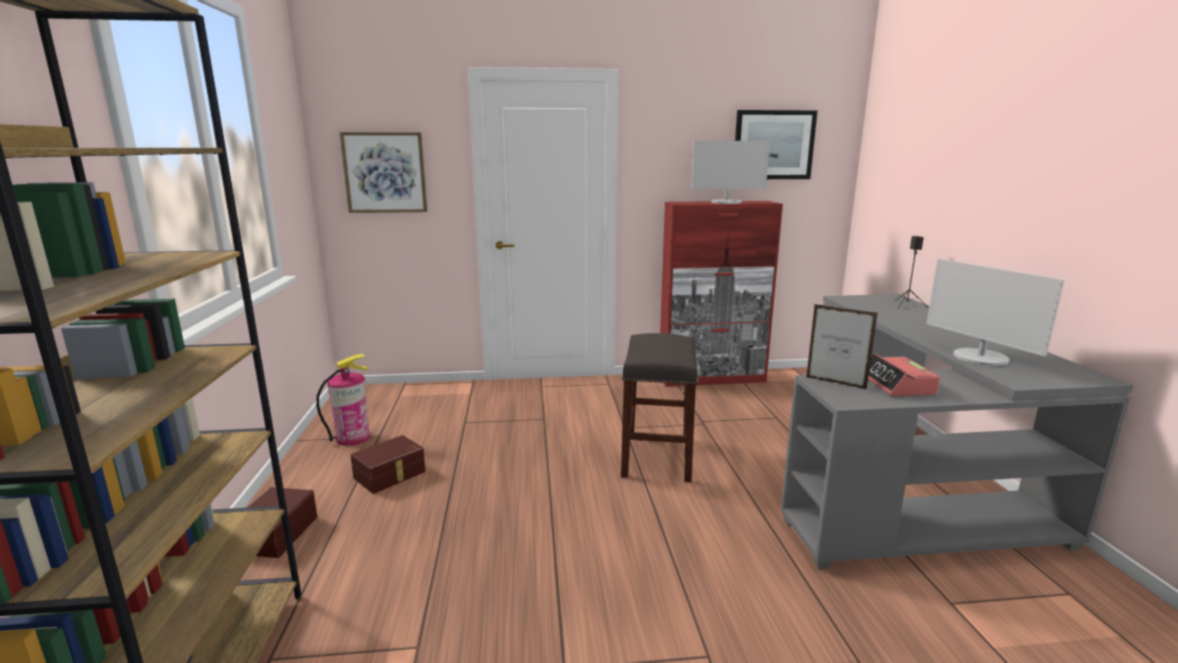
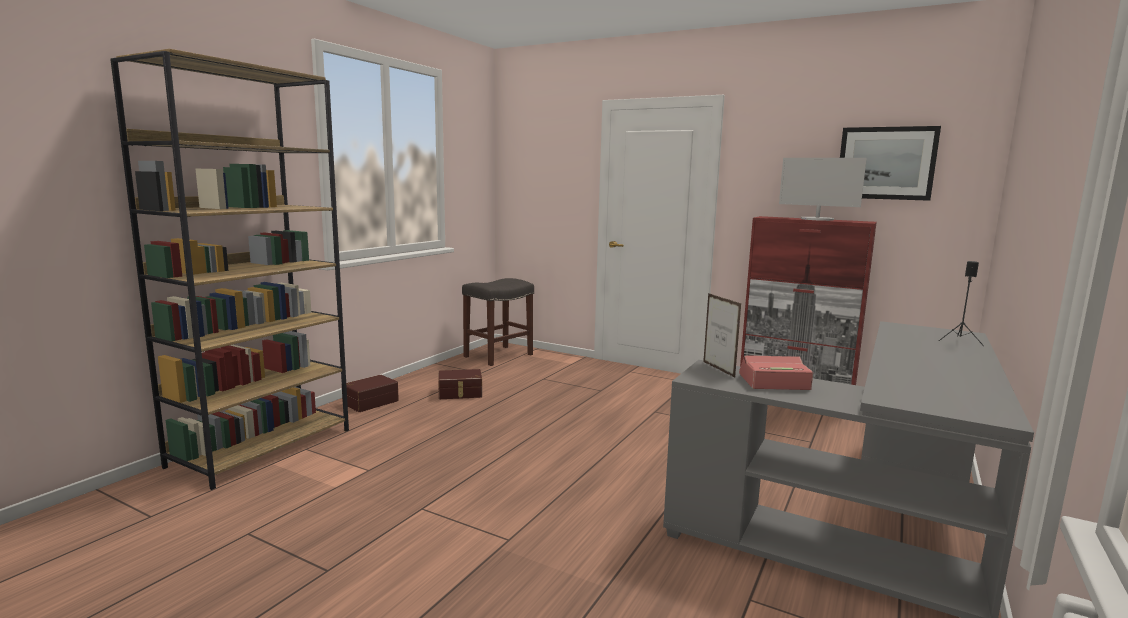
camera: 35 degrees right, 5 degrees down
(353, 438) = (466, 369): fire extinguisher -> none
(385, 172) = (539, 182): picture -> none
(656, 456) = (651, 434): grey stool -> grey stool (499, 355)
(897, 385) = (773, 382): alarm clock -> alarm clock turned 60 degrees clockwise
(980, 358) = (904, 381): monitor -> none

